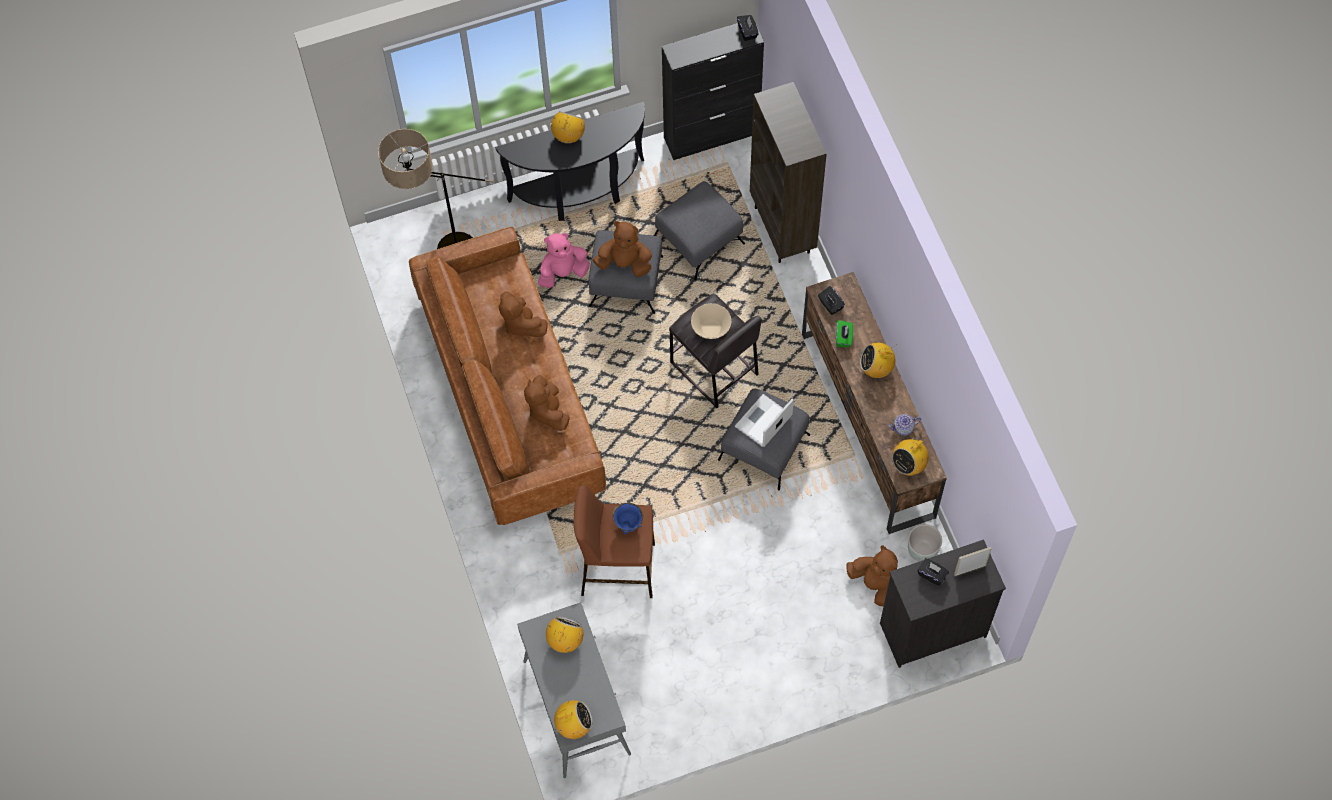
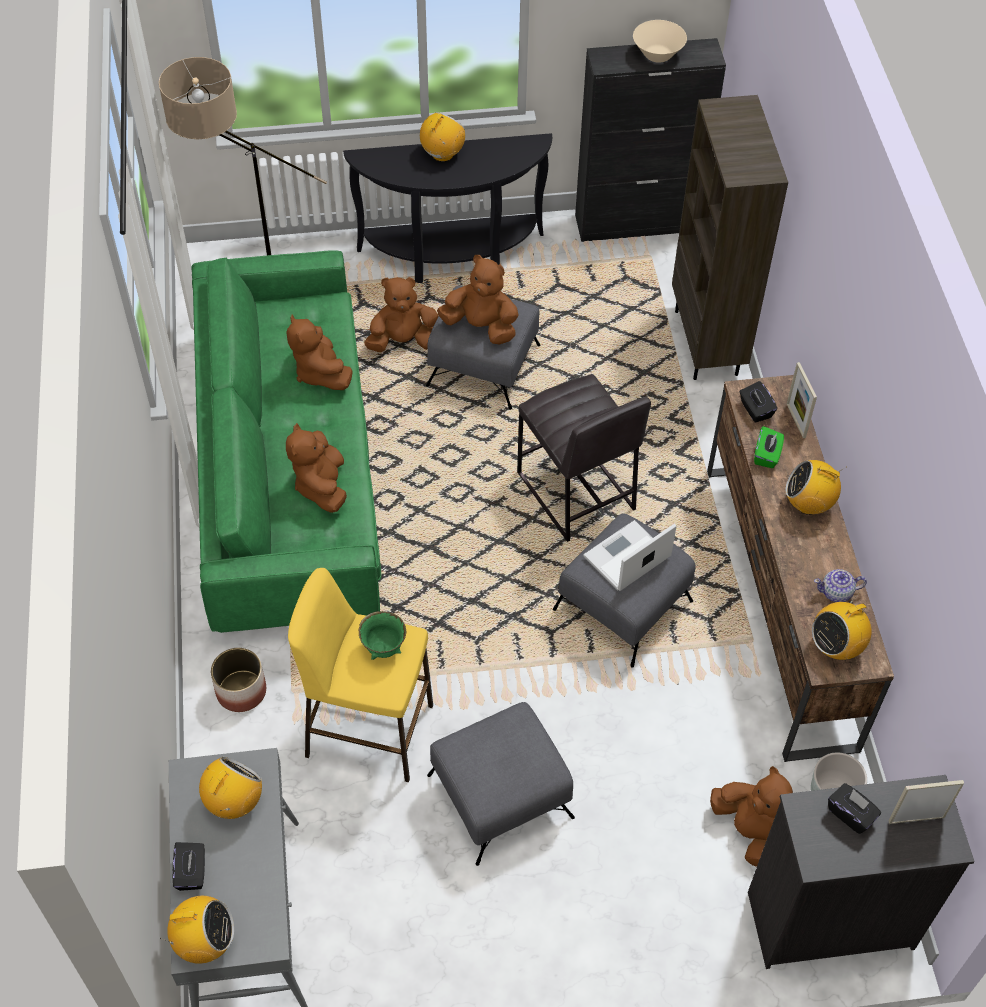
camera: 10 degrees right, 10 degrees down
(511, 393) = (289, 471): brown sofa -> green sofa
(526, 560) = (241, 690): none -> planter
(563, 273) = (403, 341): pink plush toy -> brown plush toy
(617, 569) = (368, 730): brown stool -> yellow stool
(628, 524) = (384, 648): blue bowl -> green bowl
(698, 240) = (591, 335): grey ottoman -> grey ottoman (499, 796)
(711, 328) = (577, 414): beige bowl -> beige bowl (657, 55)
(747, 32) = (706, 51): black tissue box -> black tissue box (191, 872)
(858, 308) = (796, 420): none -> picture frame

